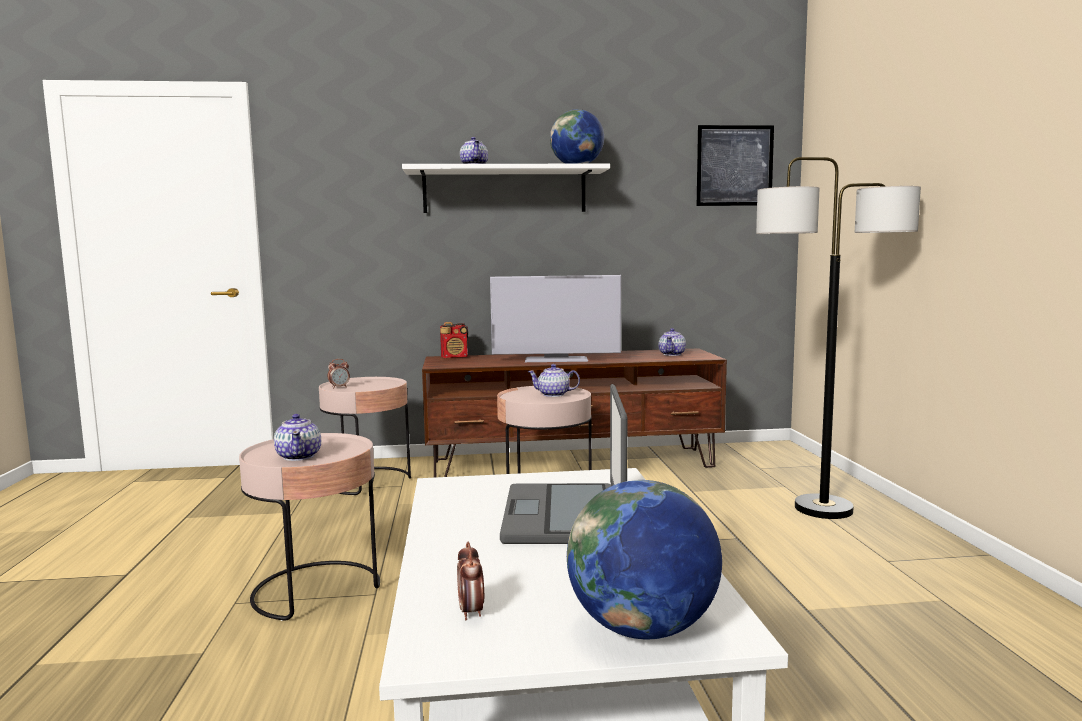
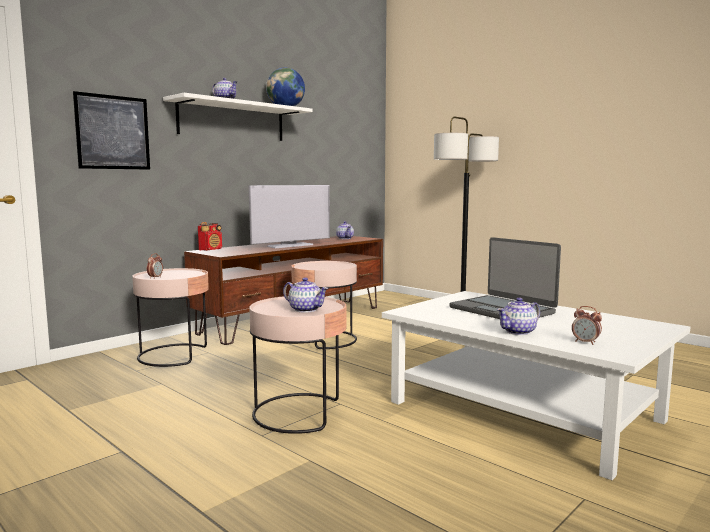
camera: 40 degrees left, 0 degrees up
(554, 394) = (328, 265): teapot -> teapot (518, 331)
(642, 629) = (643, 331): globe -> none
(734, 166) = (357, 117): picture -> picture (113, 132)

